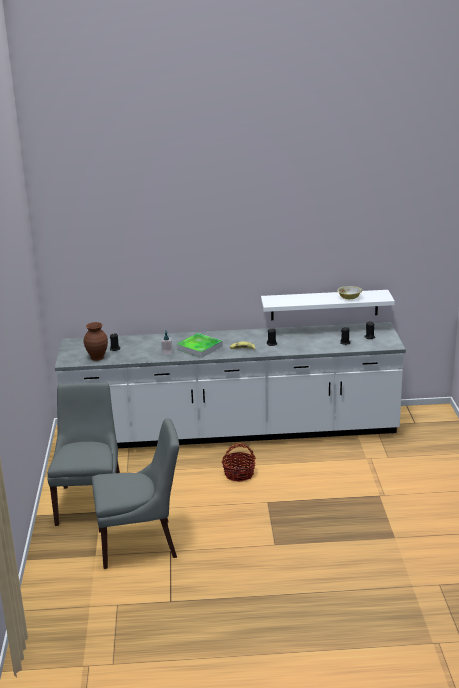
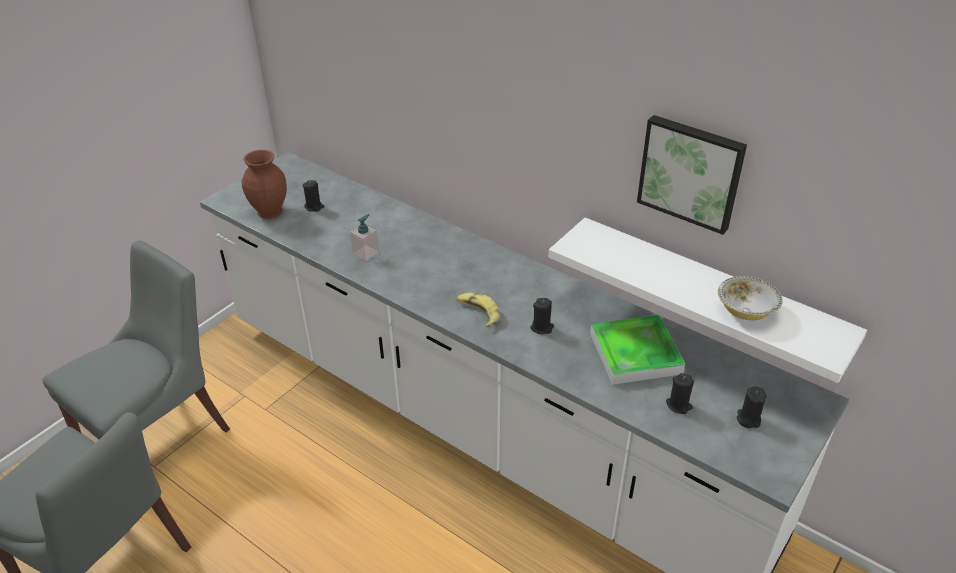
camera: 40 degrees right, 15 degrees up
(199, 348) = (421, 270): tray -> tray (635, 353)
(239, 474) = (388, 523): basket -> none
(307, 254) = (691, 172): none -> picture

